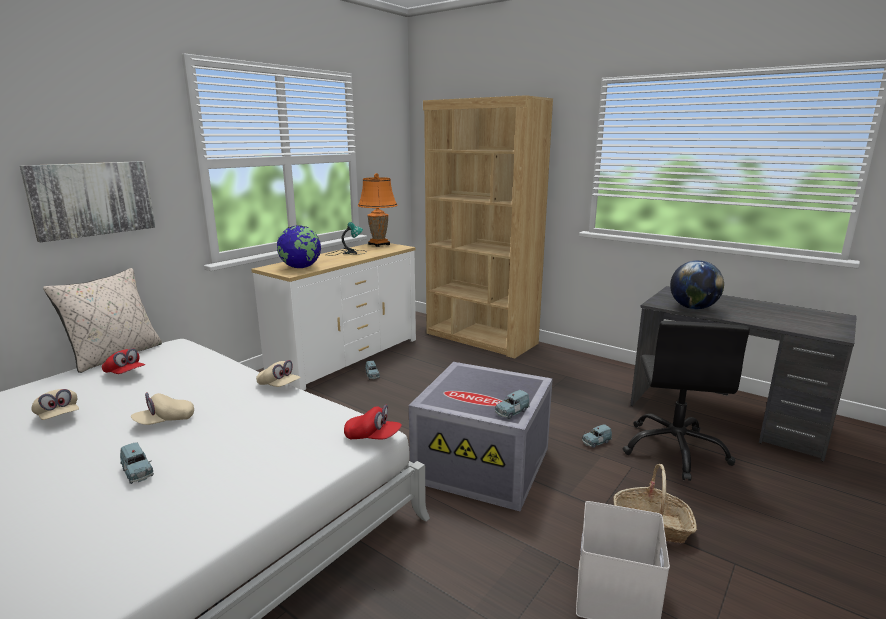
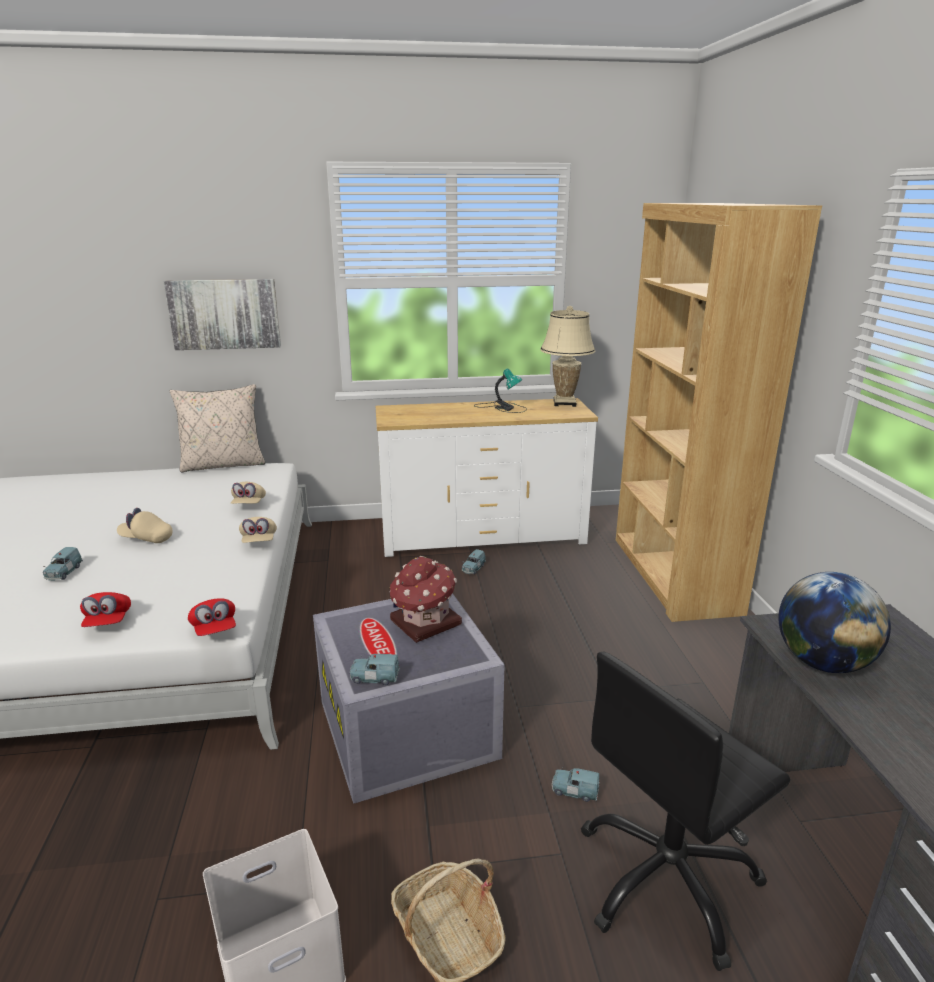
camera: 45 degrees right, 5 degrees up
(58, 417) = (113, 506): beige cap -> beige cap (249, 504)
(125, 373) = (197, 484): red cap -> red cap (108, 622)
(301, 267) = (414, 416): globe -> none
(379, 244) = (564, 403): orange table lamp -> beige table lamp
(479, 380) = (424, 623): none -> toy house

